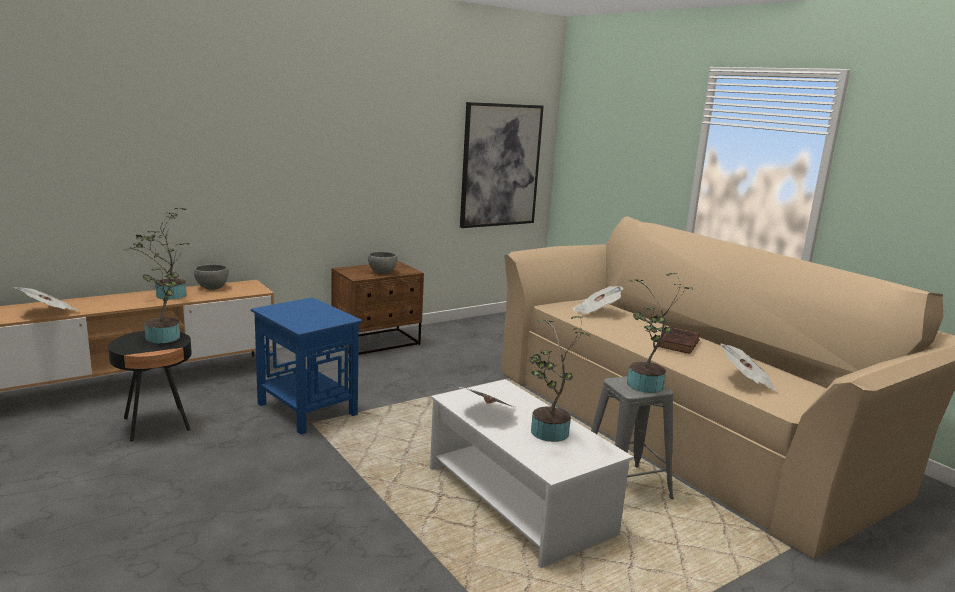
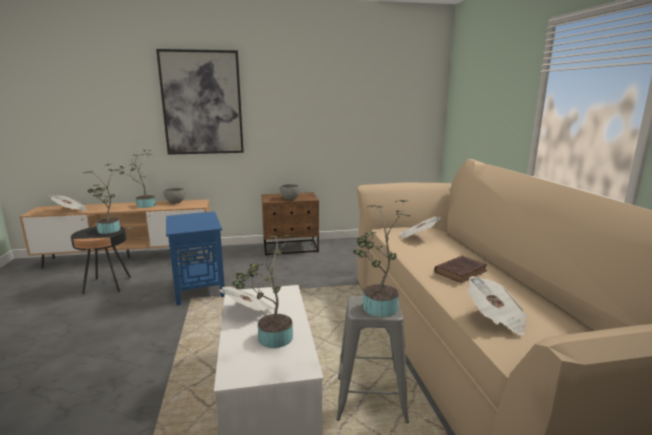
camera: 25 degrees right, 0 degrees up
(500, 165) = (396, 124): picture -> picture (202, 103)

